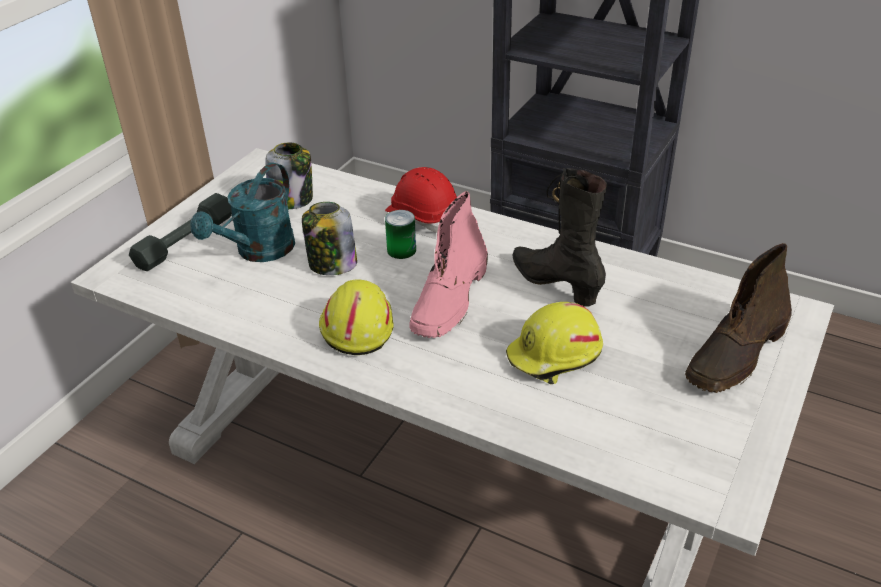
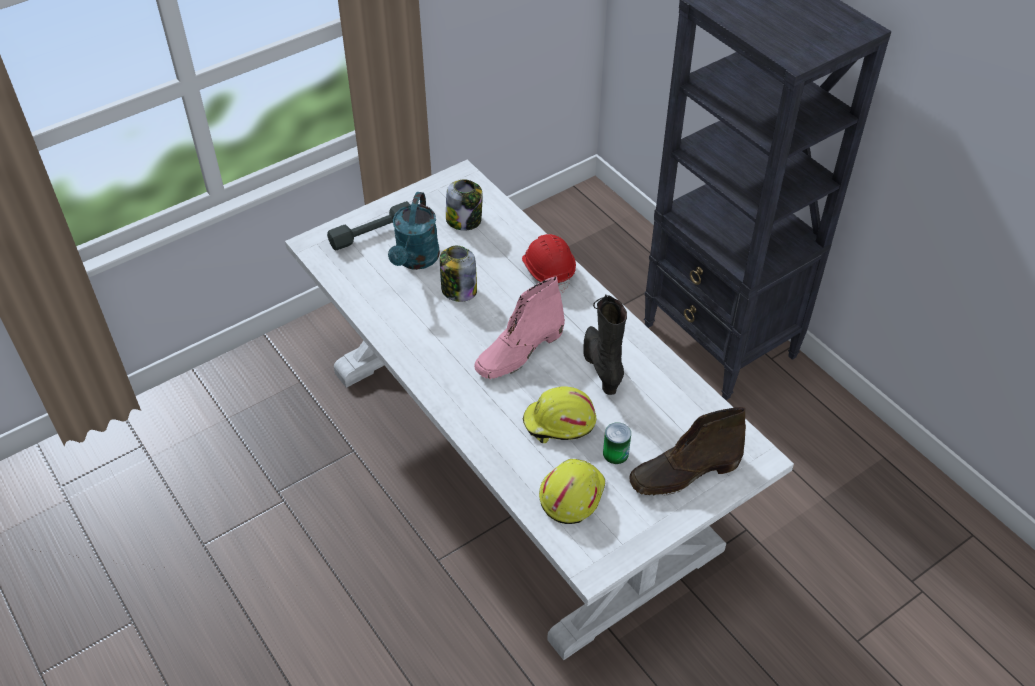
camera: 25 degrees right, 10 degrees up
(258, 252) = (416, 260): turquoise watering can -> turquoise watering can turned 45 degrees counterclockwise
(356, 327) = (444, 348): yellow hard hat -> yellow hard hat (571, 494)
(401, 250) = (513, 296): can -> can (615, 453)

